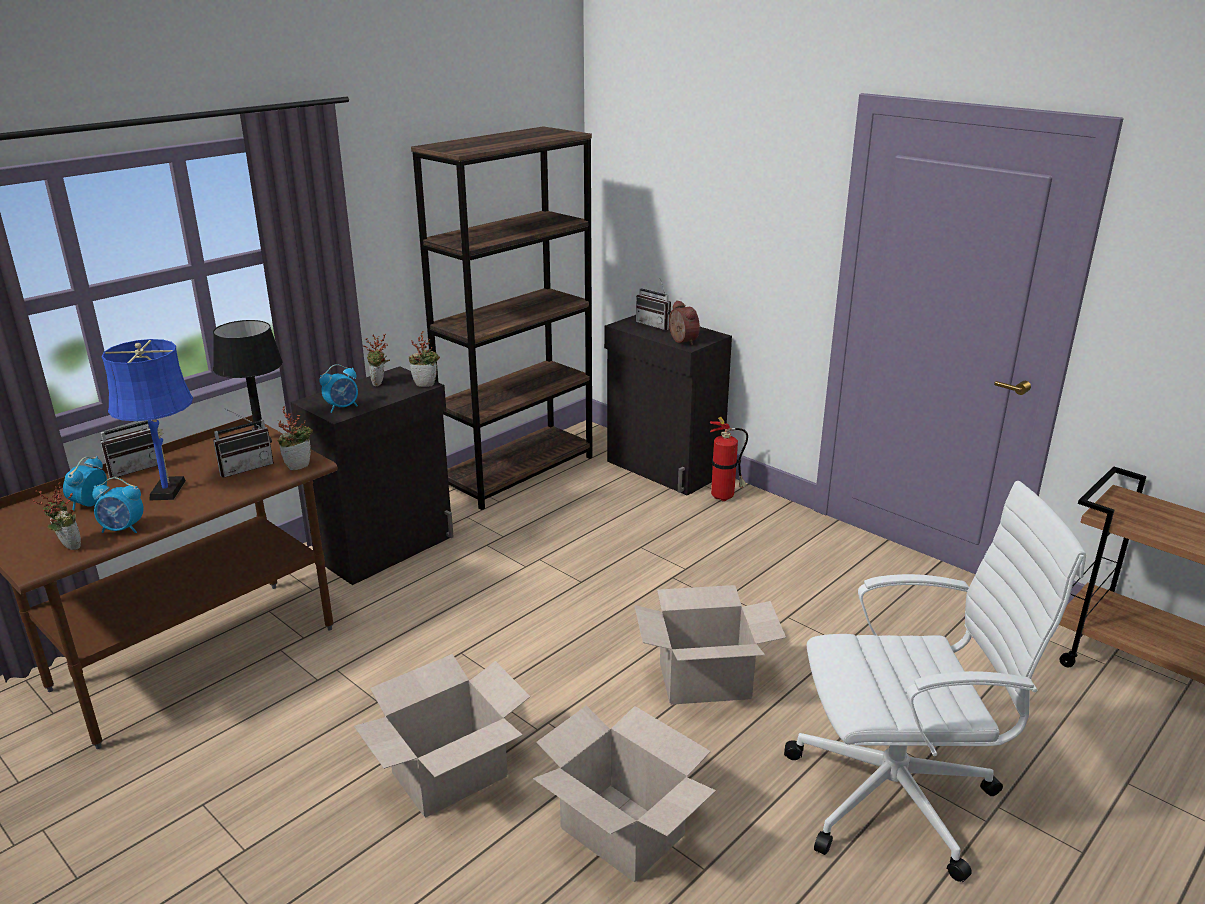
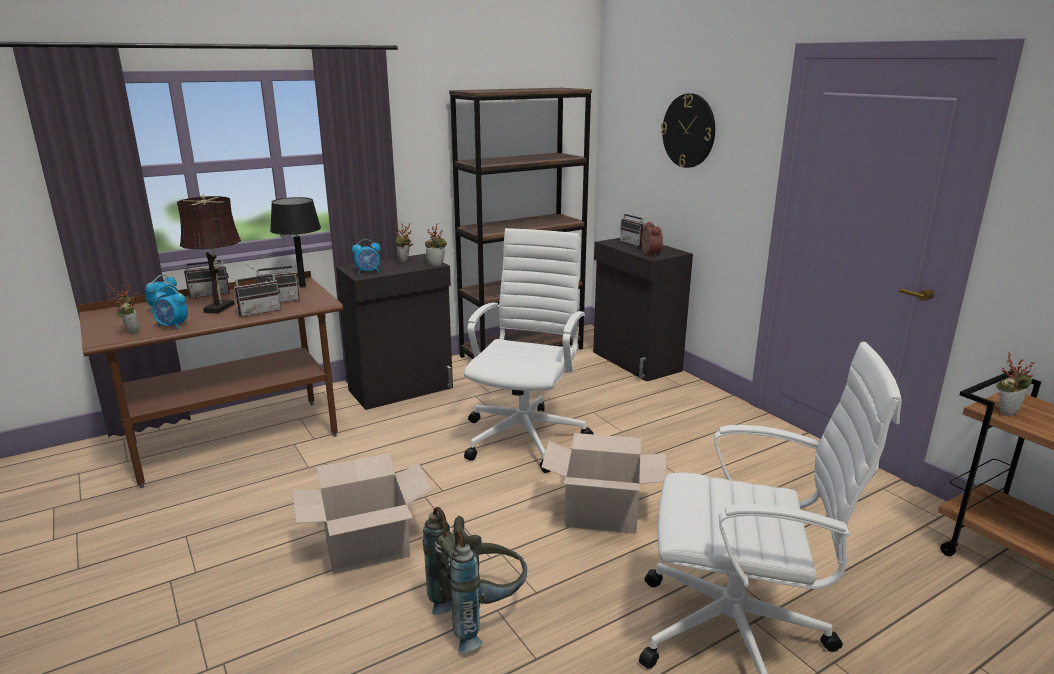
camera: 15 degrees right, 5 degrees down
(169, 488) = (221, 307): blue table lamp -> brown table lamp
(230, 489) = (259, 311): none -> radio
(299, 465) = (316, 303): potted plant -> potted plant (1006, 411)
(575, 592) = (526, 436): none -> white office chair
(621, 832) = (479, 615): cardboard box -> grey backpack
(719, 186) = (689, 131): none -> wall clock
(725, 497) = (677, 386): fire extinguisher -> none

